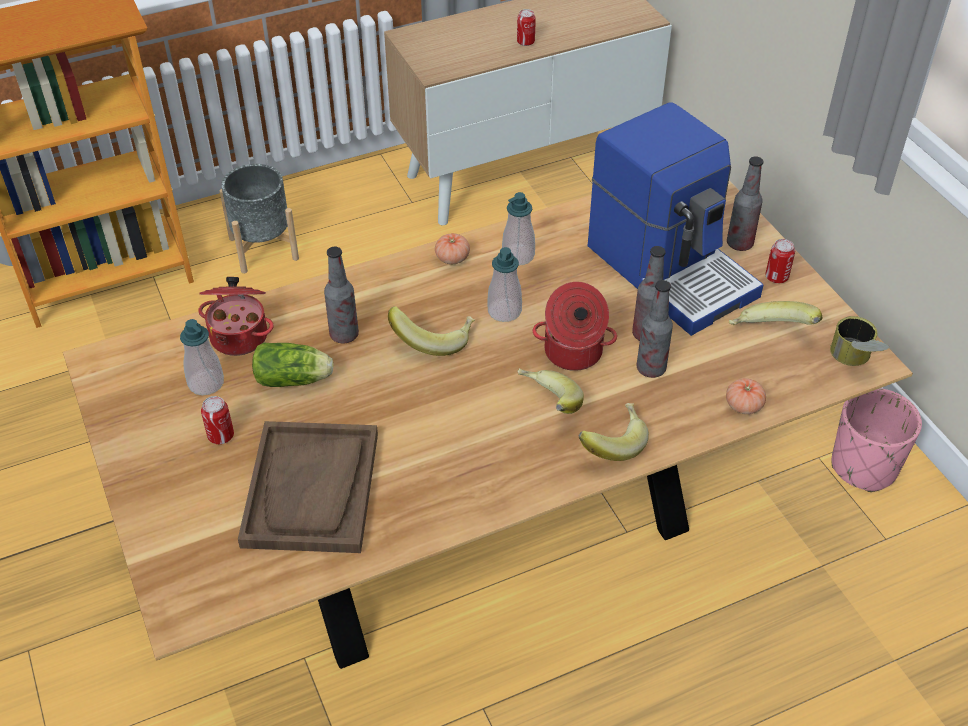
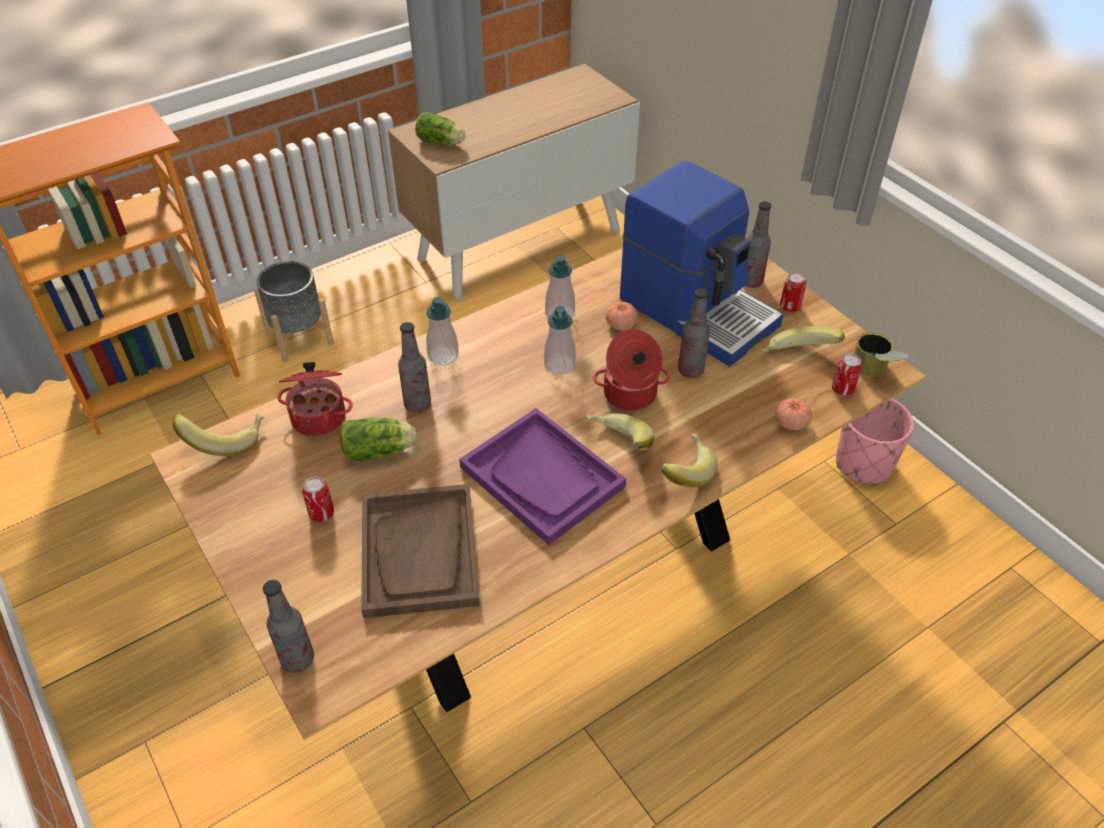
camera: 10 degrees left, 0 degrees up
(206, 383) = (296, 465): soap dispenser -> soap dispenser (443, 356)
(433, 339) = (501, 398): banana -> banana (226, 440)
(439, 51) = (442, 143): none -> lettuce
(452, 258) = (501, 323): tomato -> tomato (621, 324)
(457, 429) = (542, 477): none -> purple tray
(525, 42) = (517, 128): can -> can (842, 389)
(651, 368) = (702, 400): bottle -> bottle (297, 659)

